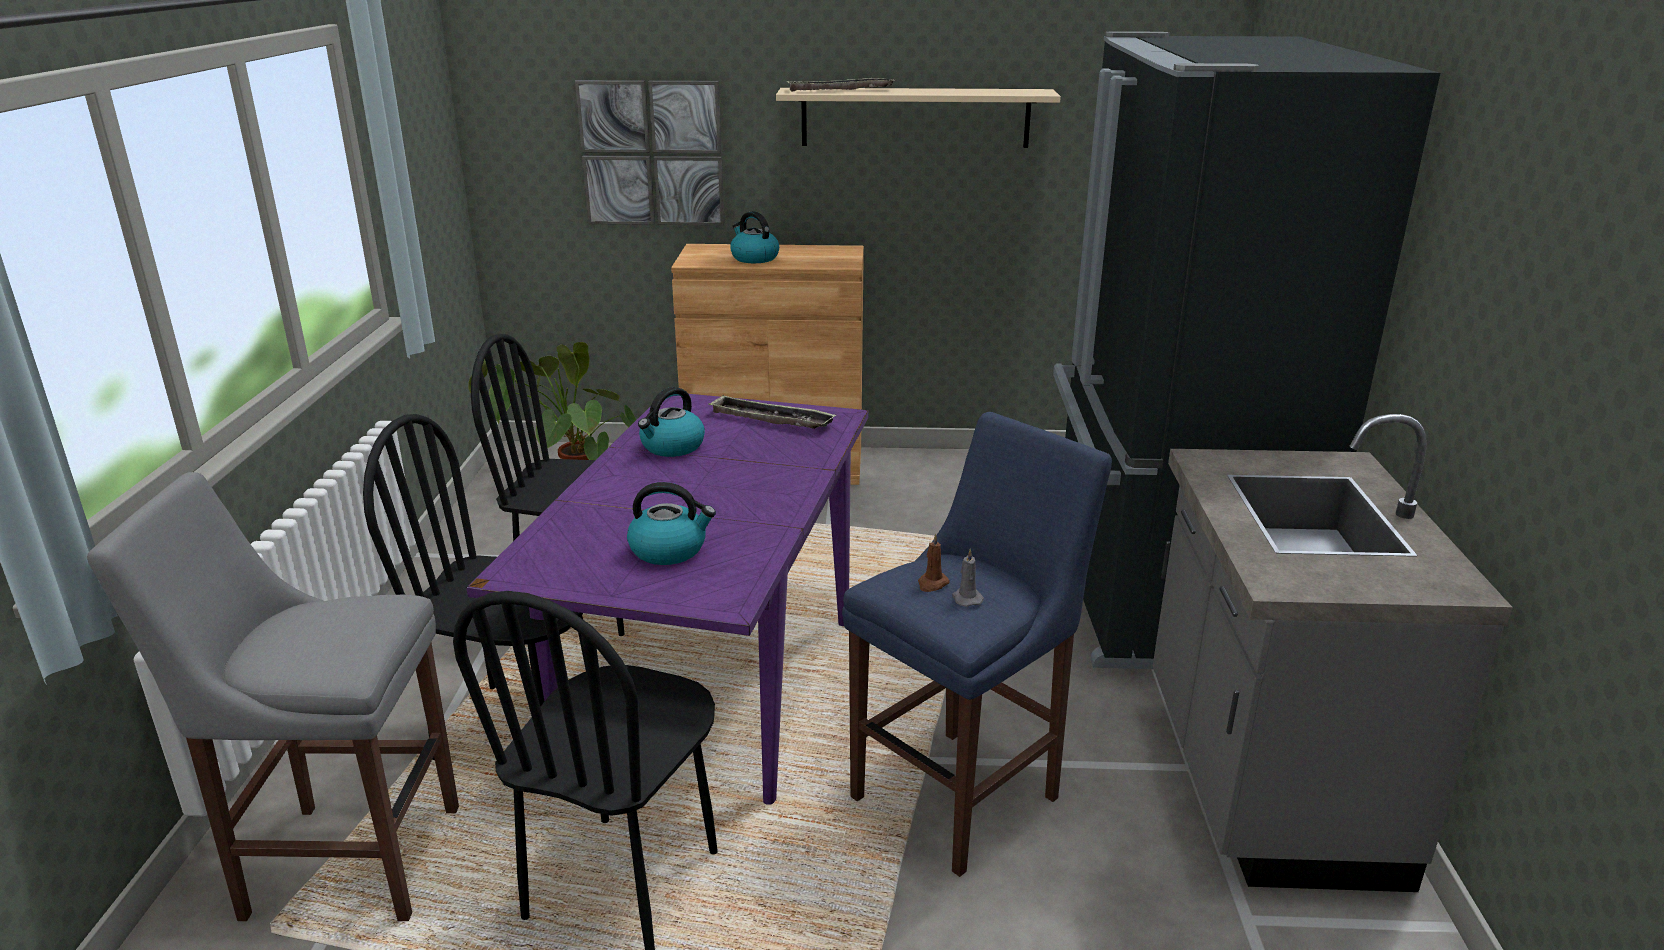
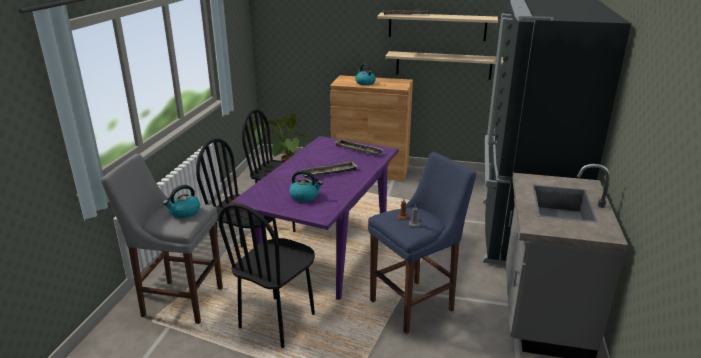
camera: 10 degrees right, 0 degrees up
(652, 153) = (327, 37): picture -> none
(672, 447) = (316, 158): kettle -> kettle (184, 212)
(715, 482) = (329, 172): none -> tray
(933, 208) = (443, 65): none -> beige shelf

